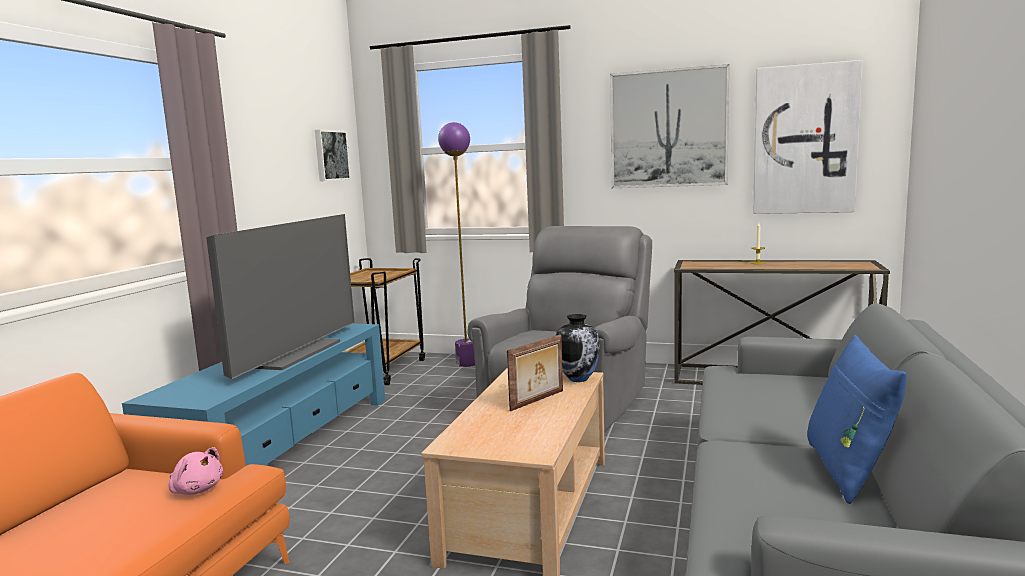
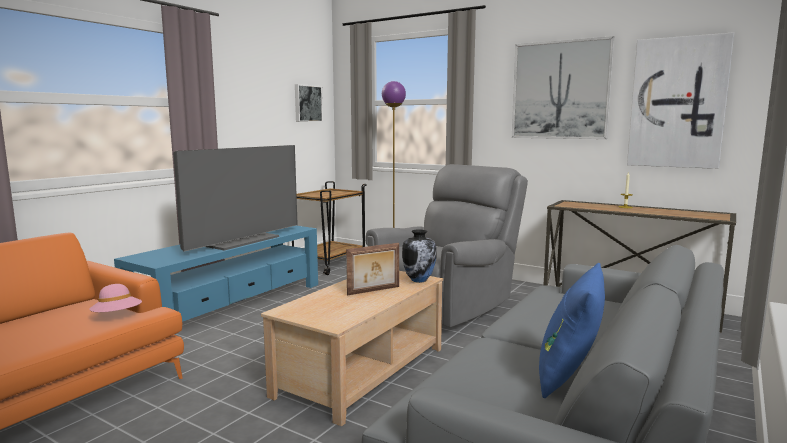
camera: 15 degrees right, 0 degrees up
(196, 490) = (117, 316): pink plush toy -> pink hat

